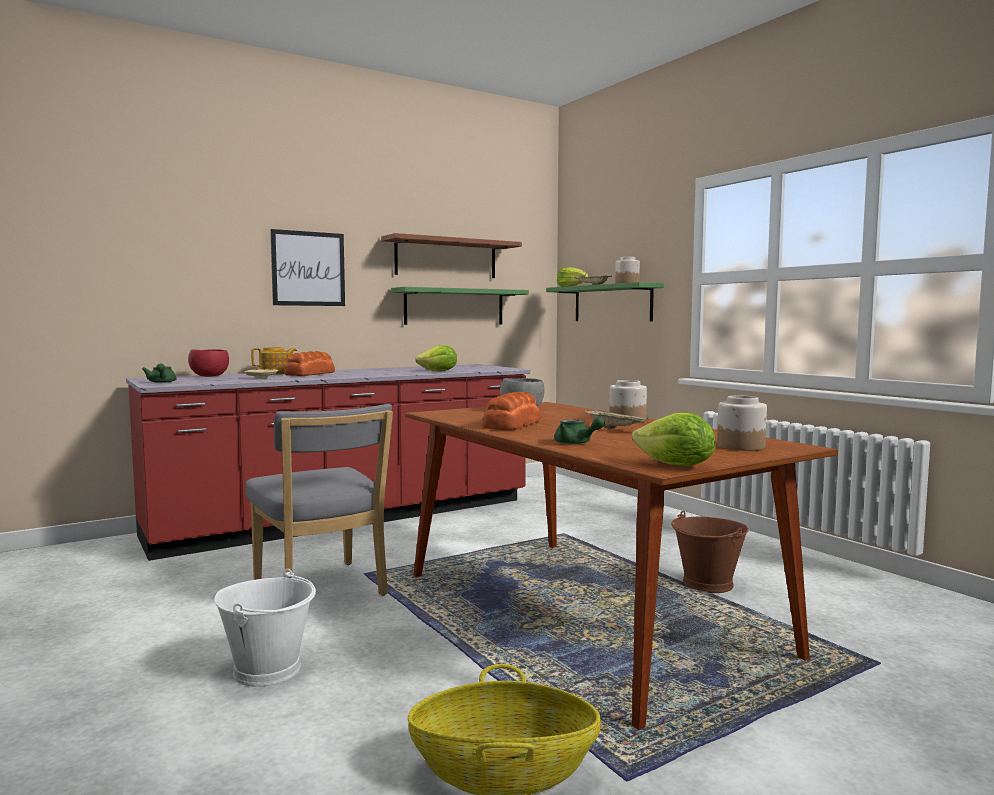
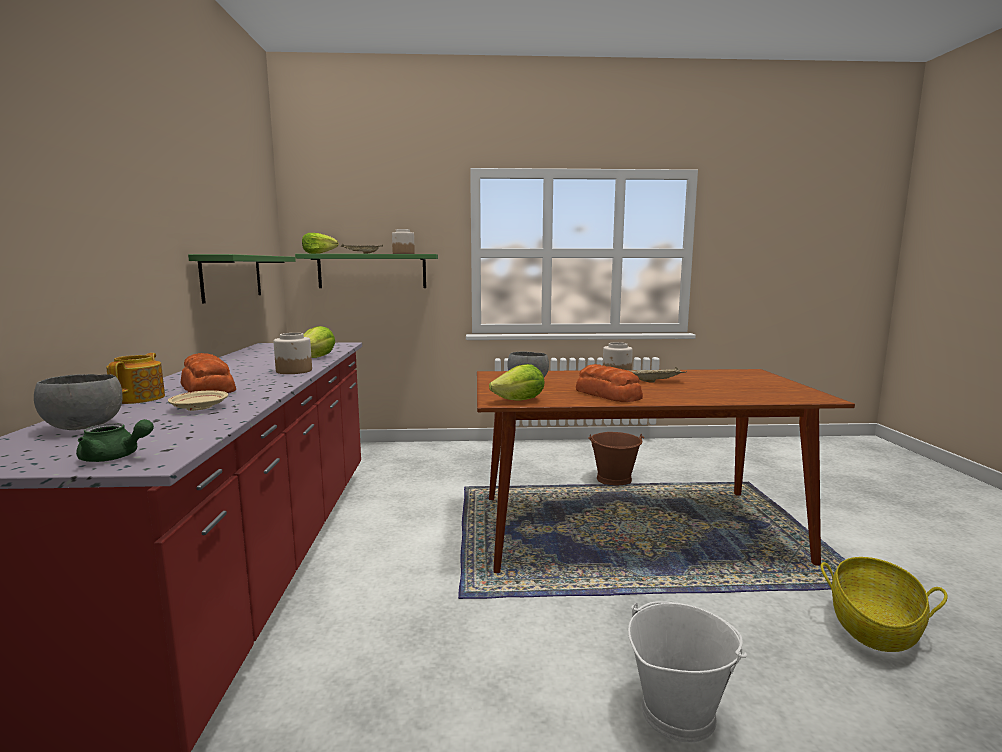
camera: 60 degrees left, 5 degrees up
(209, 376) = (83, 427): red bowl -> grey bowl
(308, 268) = (113, 224): picture -> none
(322, 591) = (482, 635): grey chair -> none
(446, 258) = (221, 216): brown shelf -> none
(576, 443) = (717, 396): green teapot -> none
(675, 466) = (815, 395): lettuce -> lettuce (520, 401)
(741, 446) = (748, 377): jar -> jar (294, 371)

